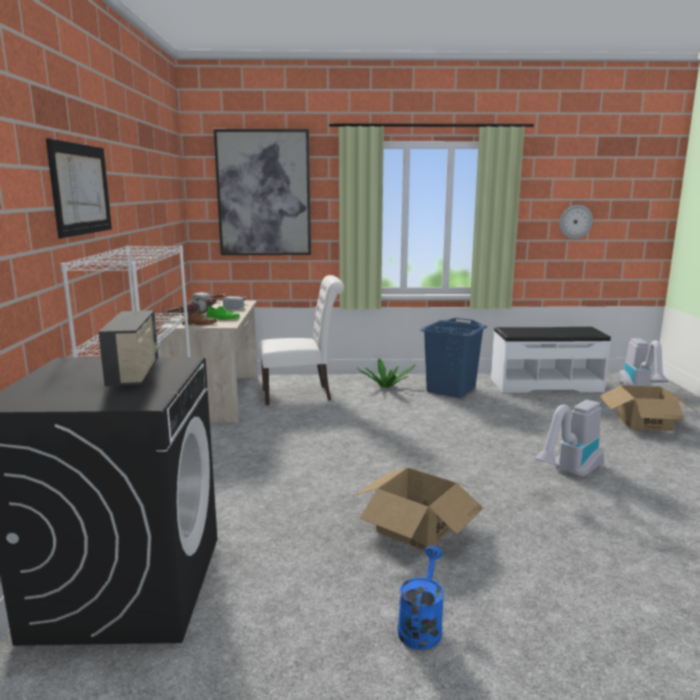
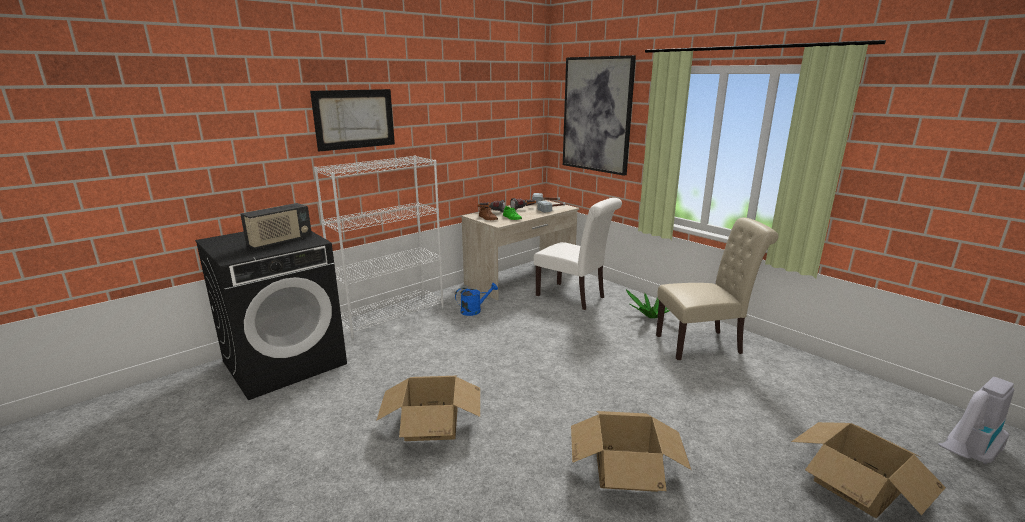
camera: 50 degrees right, 5 degrees up
(421, 625) = (313, 473): blue watering can -> blue watering can (474, 310)
(451, 390) = (703, 344): blue laundry basket -> beige chair
(545, 385) = (828, 385): white bench -> none
(569, 473) = (625, 469): vacuum cleaner -> cardboard box
(575, 221) = (950, 182): wall clock -> none

